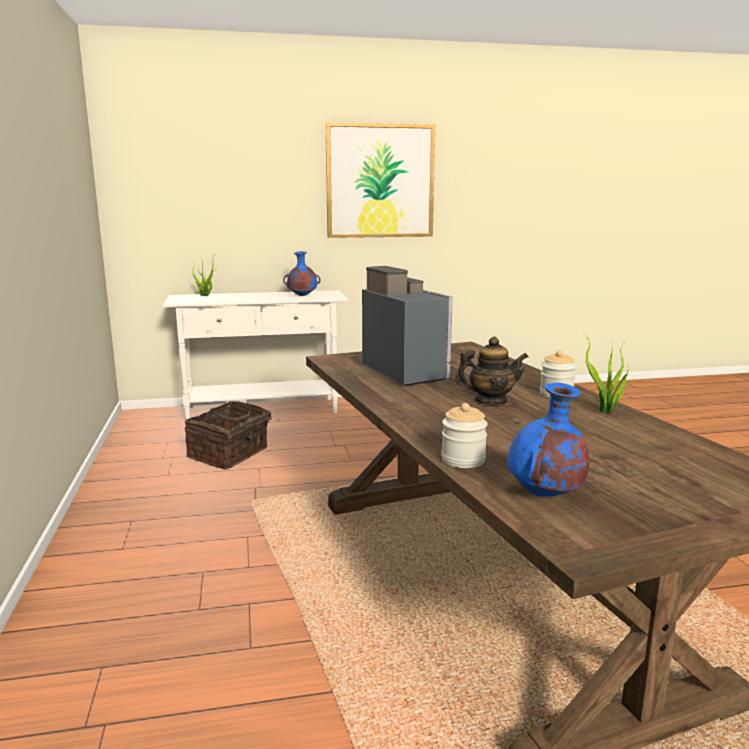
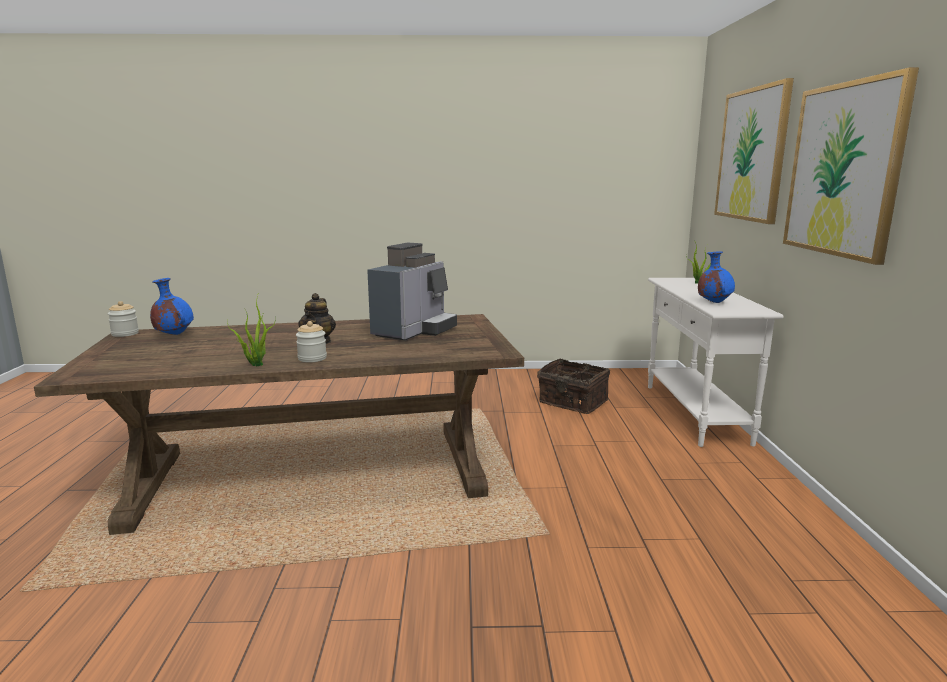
camera: 100 degrees right, 0 degrees up
(242, 167) = (752, 154): none -> picture
(407, 372) = (414, 331): coffee machine -> coffee machine turned 45 degrees counterclockwise
(463, 460) = (234, 328): jar -> jar (125, 334)

